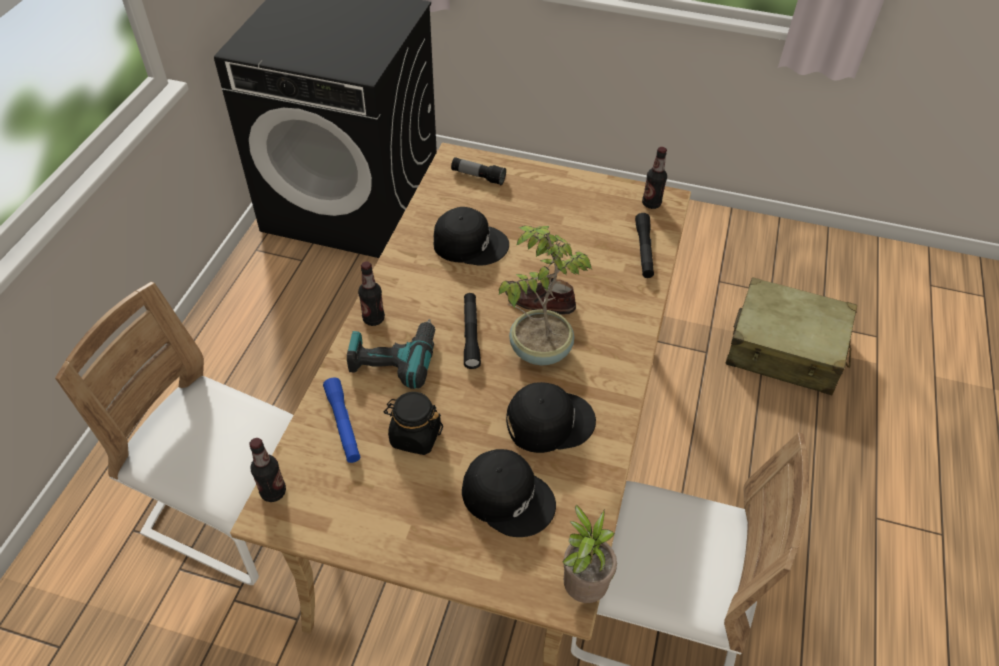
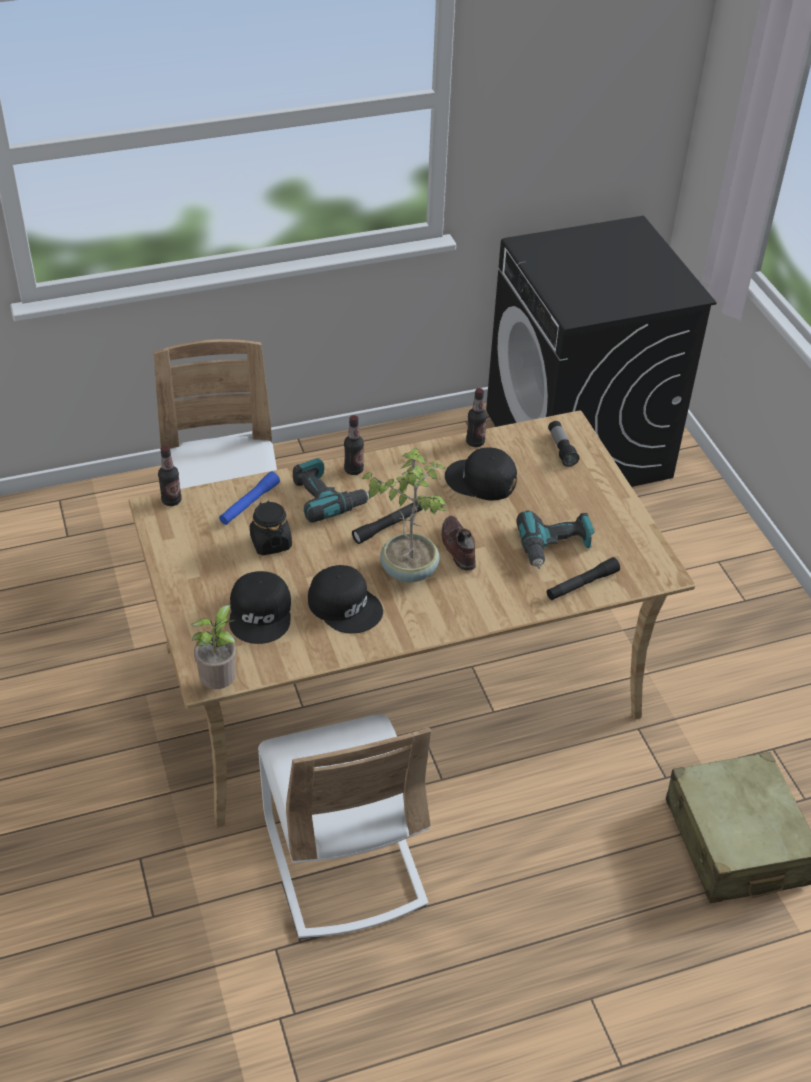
camera: 55 degrees right, 5 degrees down
(470, 243) = (481, 481): black cap -> black cap turned 135 degrees clockwise
(589, 242) = (555, 547): none -> power drill
(651, 203) = (647, 565): bottle -> bottle (475, 442)

